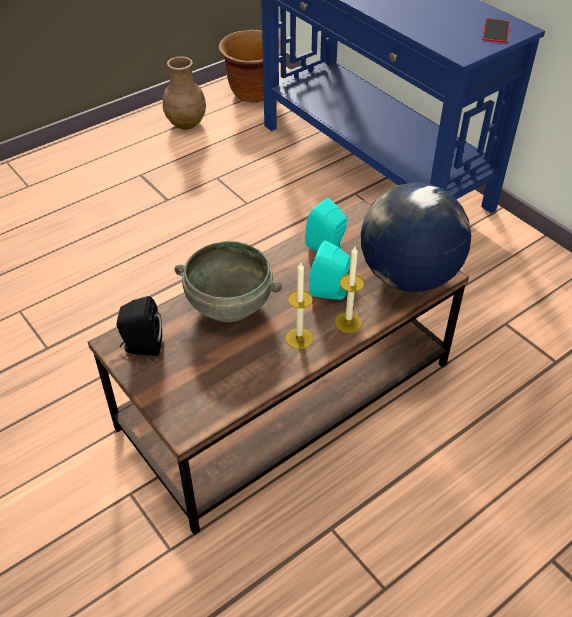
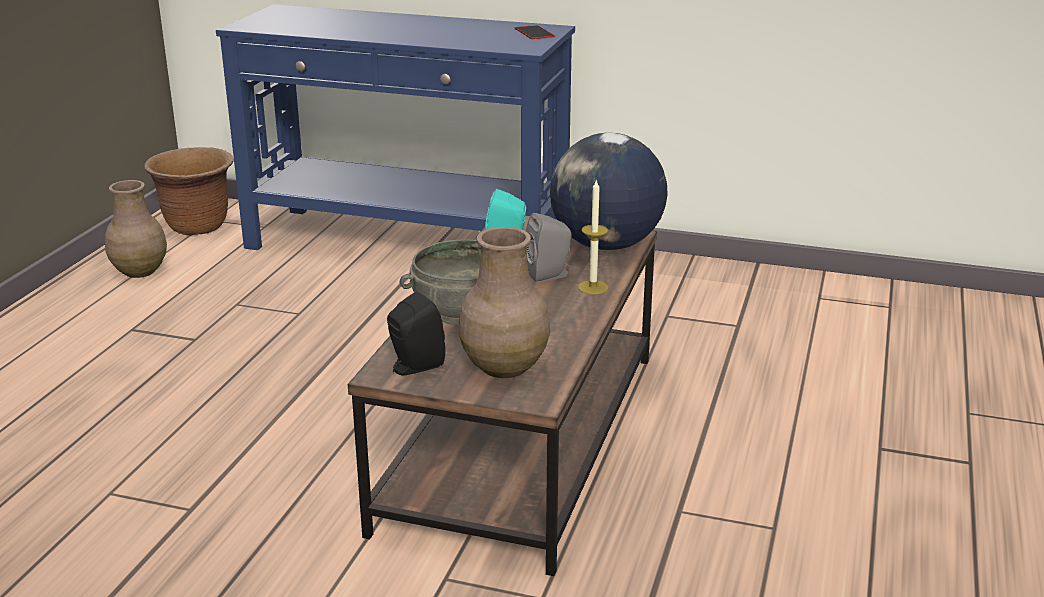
camera: 35 degrees left, 20 degrees down
(198, 378) = (503, 366): none -> brown vase
(299, 338) = (563, 311): candle -> none
(330, 292) = (550, 275): turquoise speaker -> grey speaker

